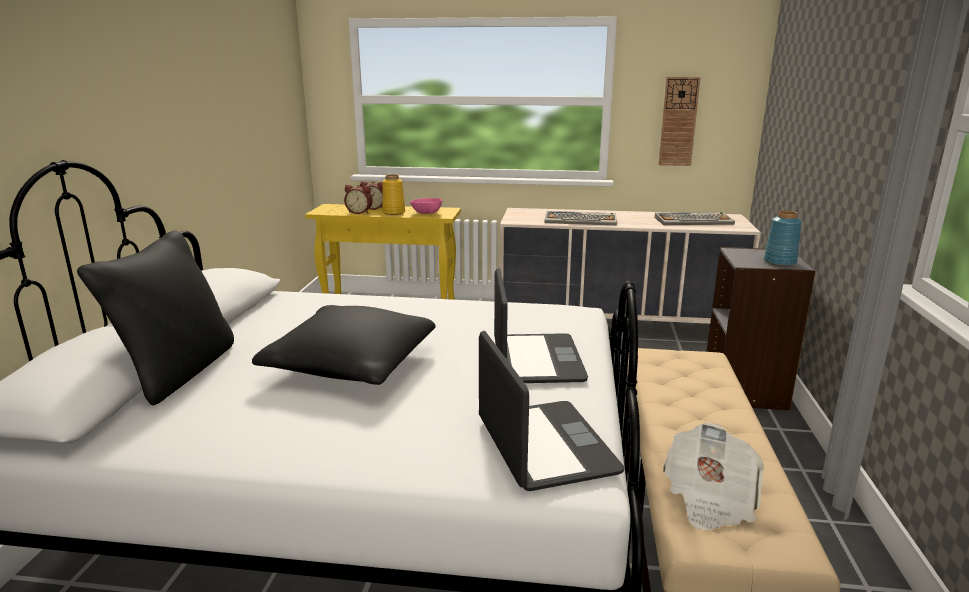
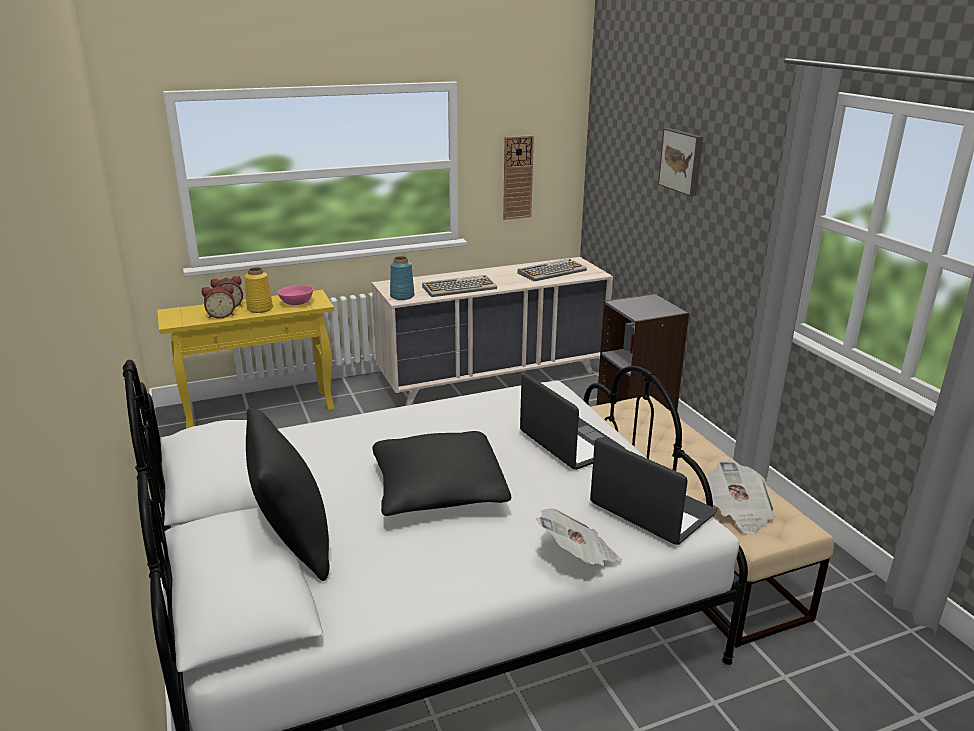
camera: 30 degrees left, 5 degrees up
(398, 464) = (578, 556): none -> newspaper
(779, 262) = (659, 309): blue vase -> blue vase (401, 296)
(835, 84) = (682, 161): none -> picture

